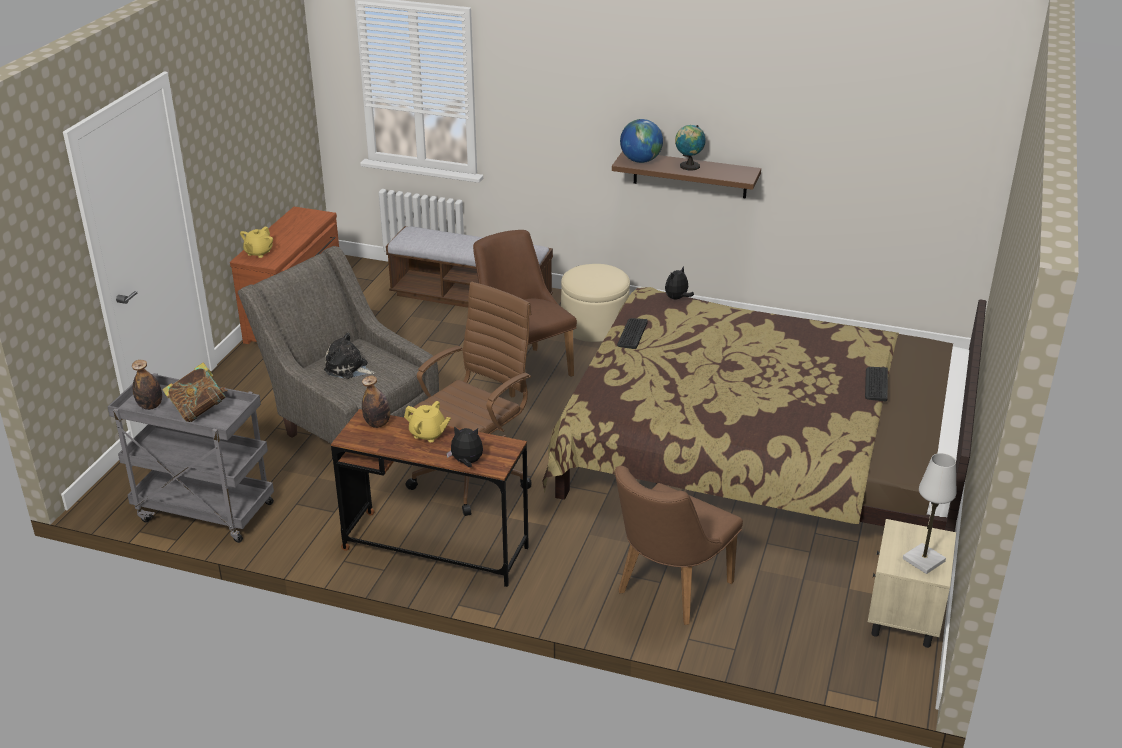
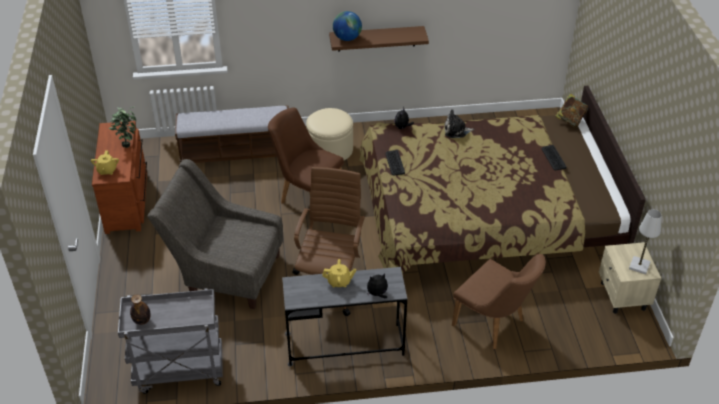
camera: 25 degrees left, 10 degrees up
(199, 410) = (178, 313): book -> book (570, 120)
(306, 232) = (127, 143): none -> potted plant
(348, 368) = (229, 242): plush toy -> plush toy (456, 130)
(377, 423) = (302, 284): bottle -> none
(435, 549) = (344, 345): brown desk -> grey desk
(667, 591) = (494, 325): brown chair -> brown chair turned 60 degrees counterclockwise
(688, 166) = (380, 35): globe -> none

